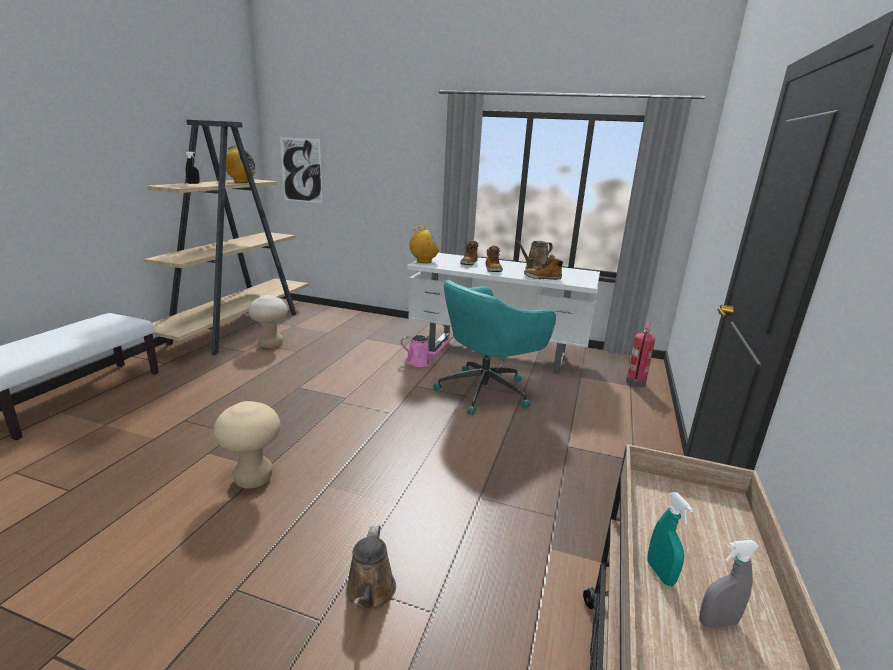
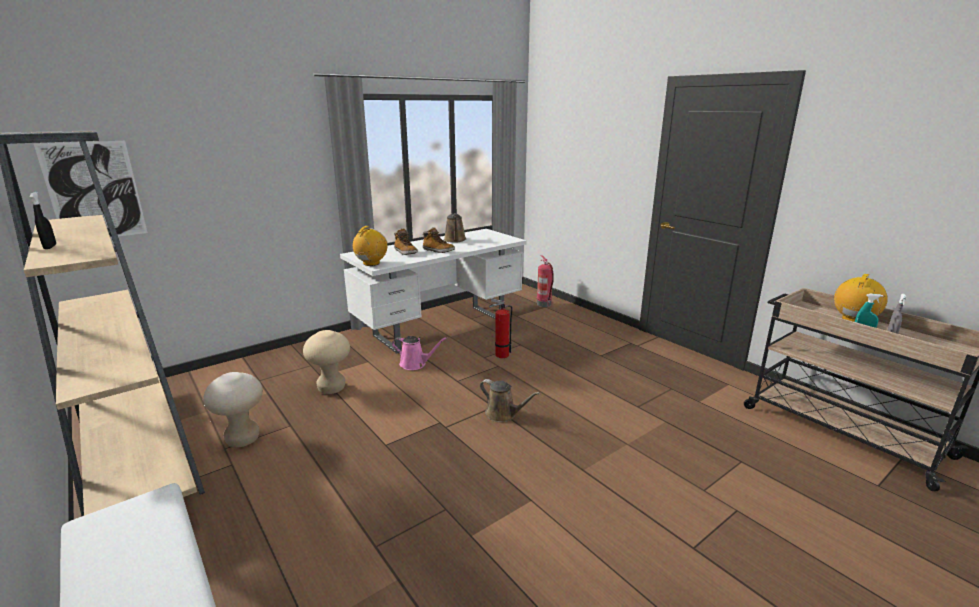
camera: 55 degrees left, 0 degrees up
(241, 182) = (80, 227): radio -> radio (854, 320)
(253, 479) = (544, 511): beige stool -> beige stool (331, 388)
(370, 594) = (718, 481): brown watering can -> brown watering can (503, 414)
(421, 362) = (415, 364): pink watering can -> pink watering can turned 60 degrees clockwise
(486, 391) = (500, 355): turquoise office chair -> fire extinguisher
(542, 278) = (482, 244): boot -> none

